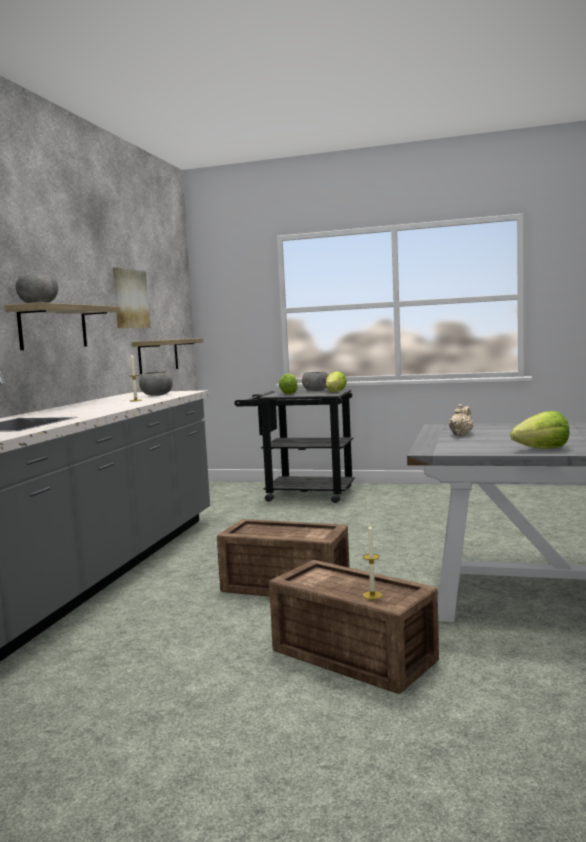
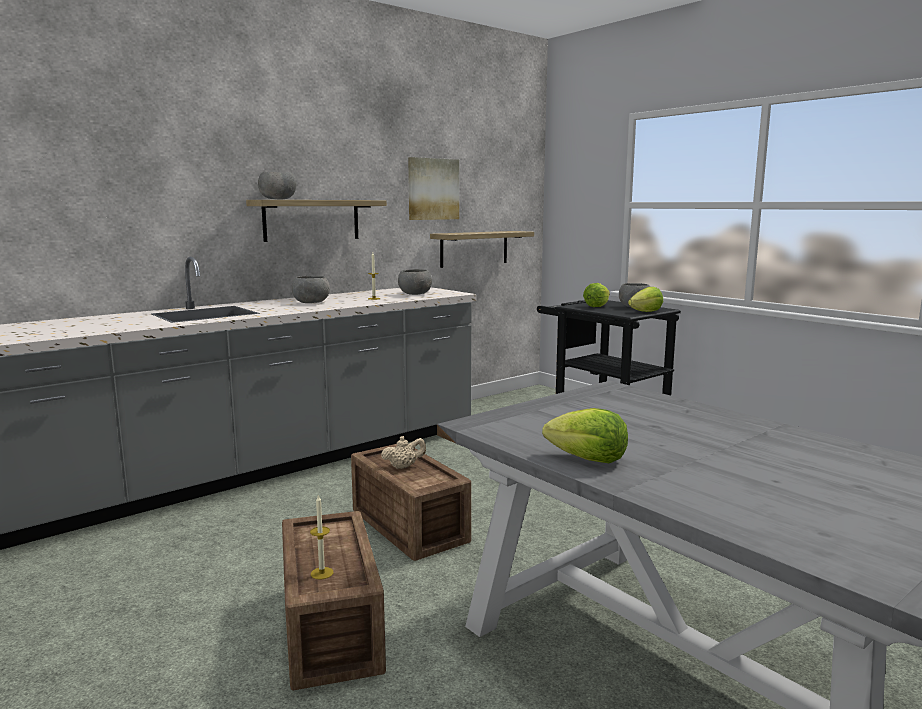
camera: 35 degrees right, 5 degrees up
(90, 408) = (311, 303): none -> grey bowl
(461, 434) = (588, 407): beige teapot -> beige teapot (403, 467)

